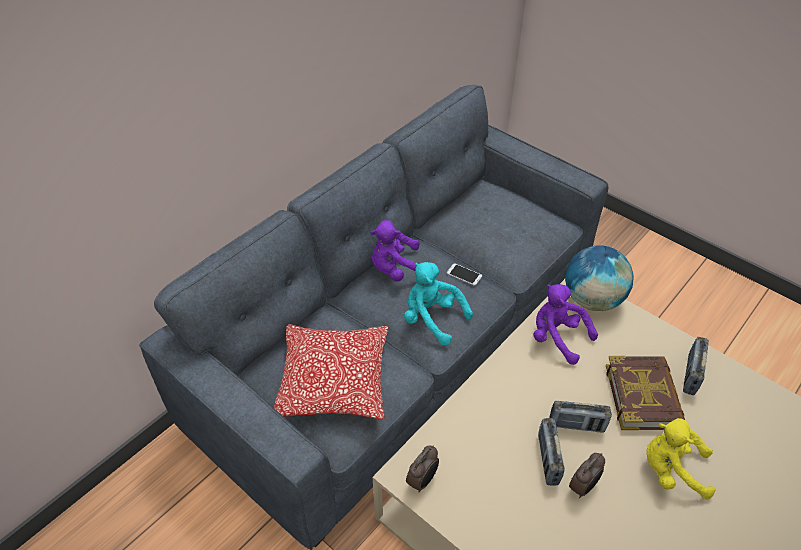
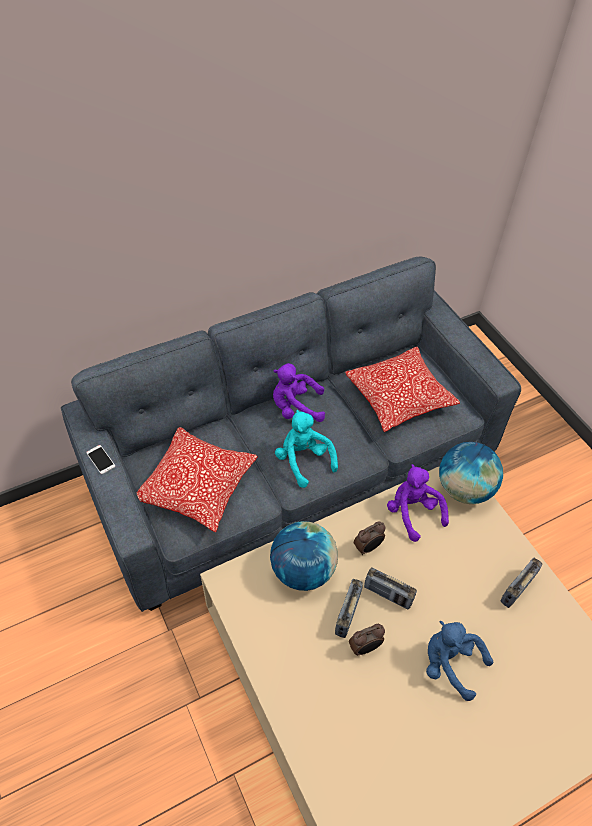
camera: 20 degrees right, 5 degrees up
(423, 480) = (237, 591): alarm clock -> alarm clock (368, 547)
(464, 274) = (350, 430): phone -> phone (101, 459)
(480, 433) = (303, 570): none -> globe
(494, 229) = (399, 397): none -> pillow
(643, 396) = (461, 592): book -> none
(671, 470) = (450, 664): yellow plush toy -> blue plush toy

